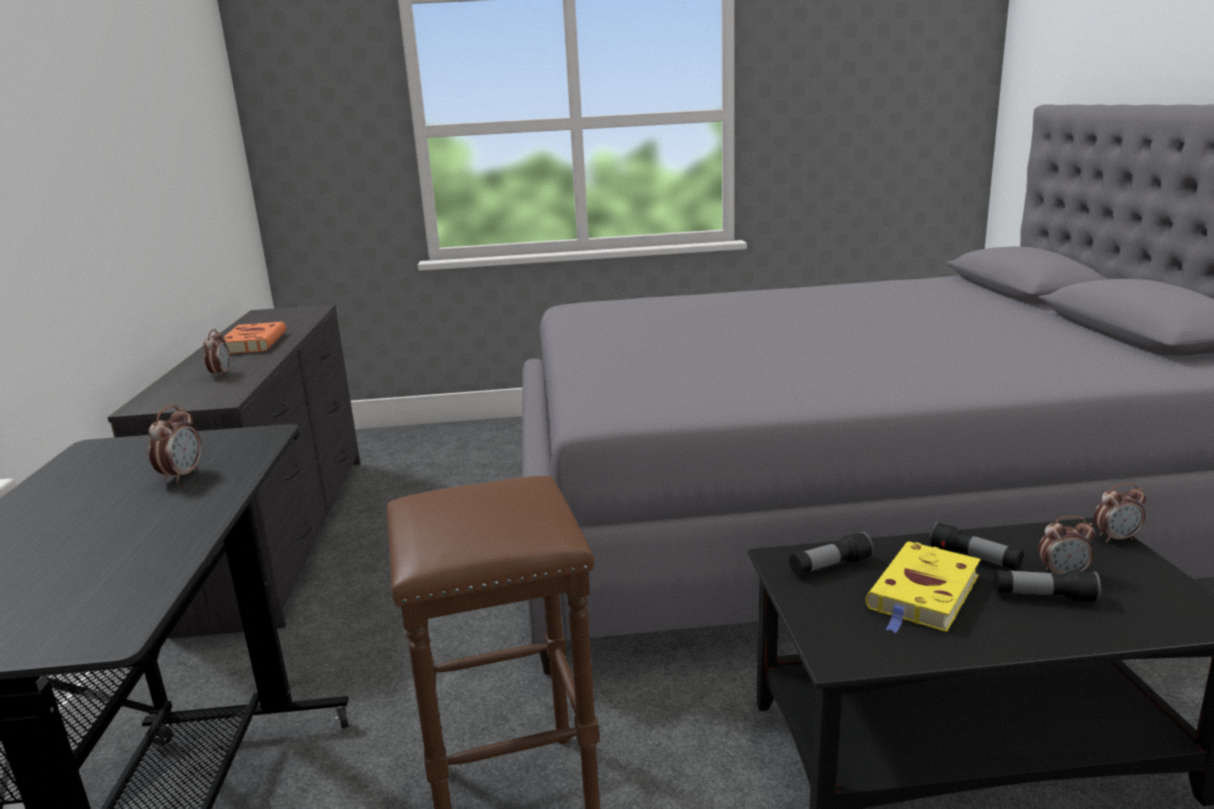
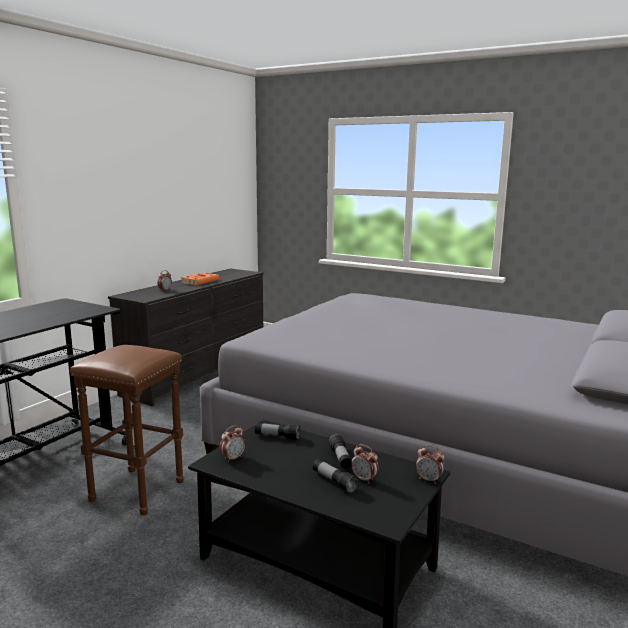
camera: 35 degrees right, 5 degrees down
(182, 475) = (60, 314): alarm clock -> alarm clock (233, 458)
(923, 594) = (288, 460): yellow book -> none

